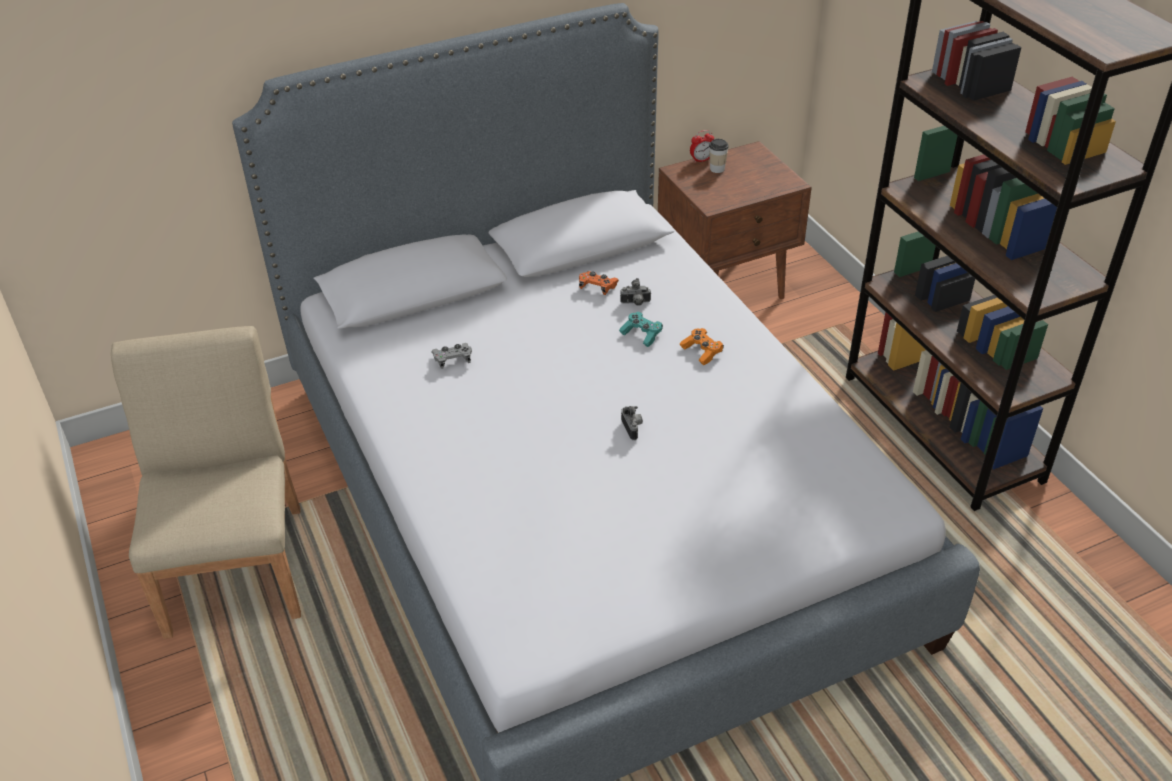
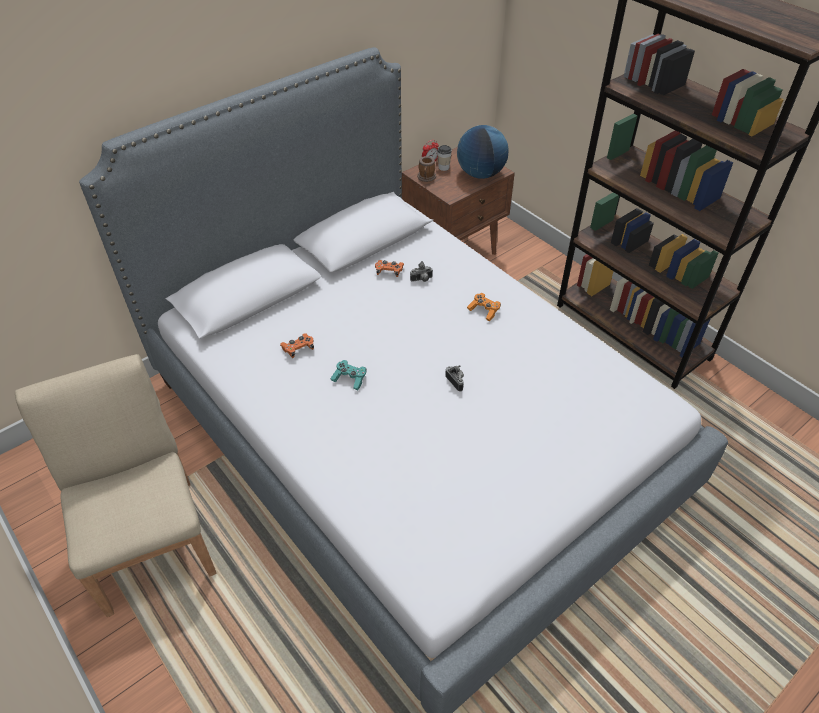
camera: 15 degrees left, 5 degrees up
(453, 360) = (298, 349): grey game controller -> orange game controller
(641, 334) = (435, 304): turquoise game controller -> turquoise game controller (350, 379)
(688, 179) = (426, 178): none -> mug
(763, 183) = (480, 174): none -> globe

